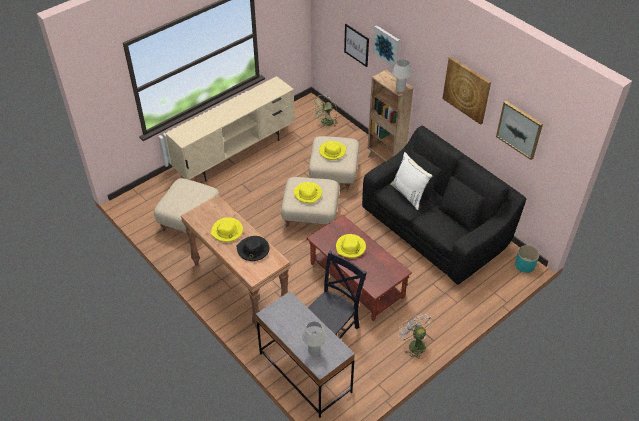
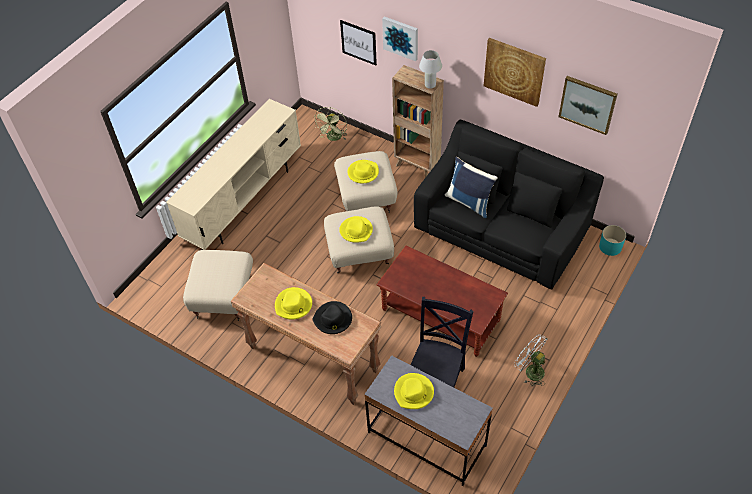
camera: 15 degrees left, 5 degrees up
(314, 351) = (447, 418): white table lamp -> none
(350, 247) = (430, 282): yellow hat -> yellow hat (414, 392)
(409, 194) = (469, 202): white pillow -> blue pillow

